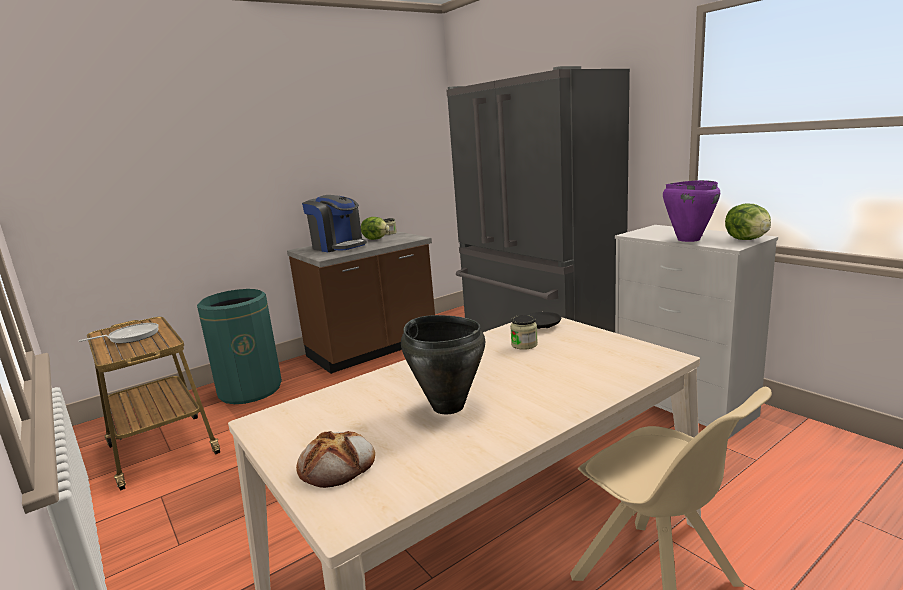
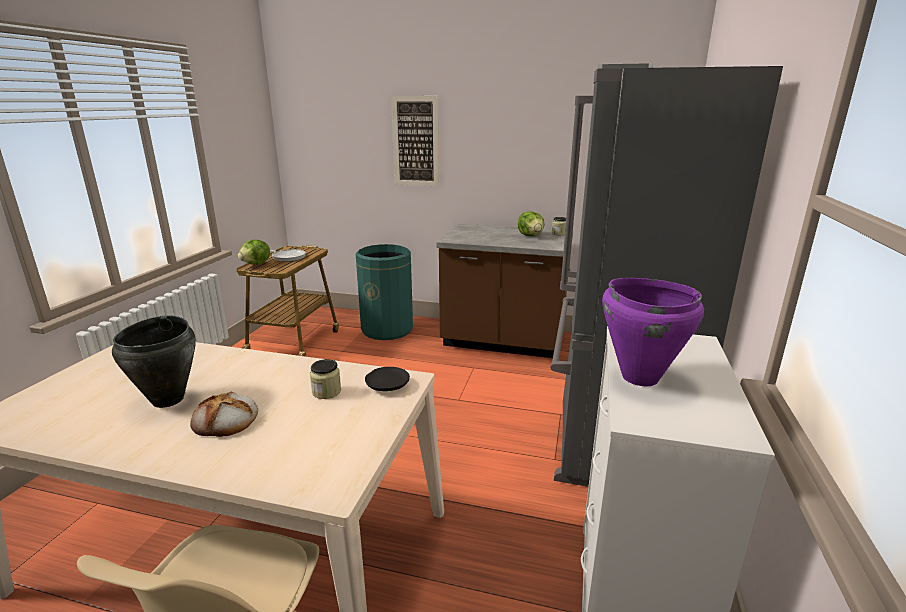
camera: 50 degrees right, 5 degrees up
(221, 171) = (415, 141): none -> picture
(338, 246) = (488, 233): coffee machine -> none
(338, 464) = (65, 391): bread -> bread (226, 420)
(747, 239) = (702, 426): lettuce -> lettuce (256, 264)

